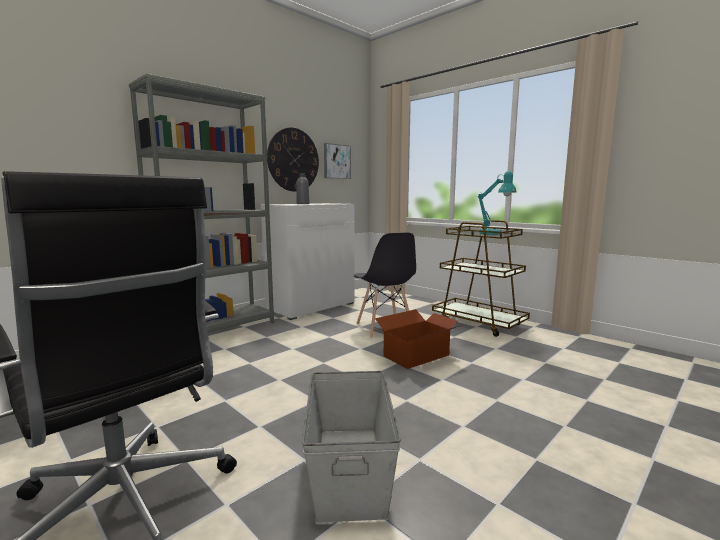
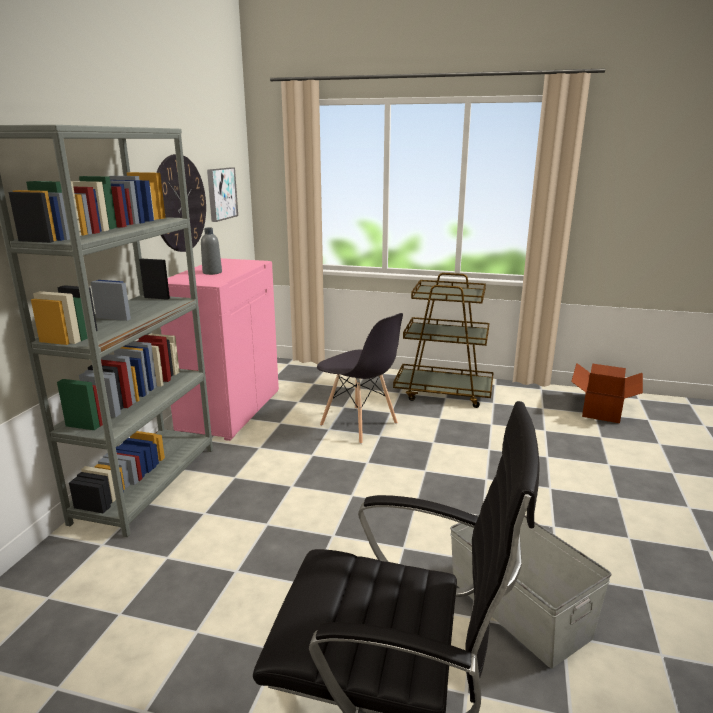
camera: 30 degrees left, 10 degrees up
(311, 306) = (229, 410): white cabinet -> pink cabinet
(417, 356) = (433, 455): cardboard box -> cardboard box (602, 408)
(494, 234) = (460, 292): turquoise table lamp -> none

